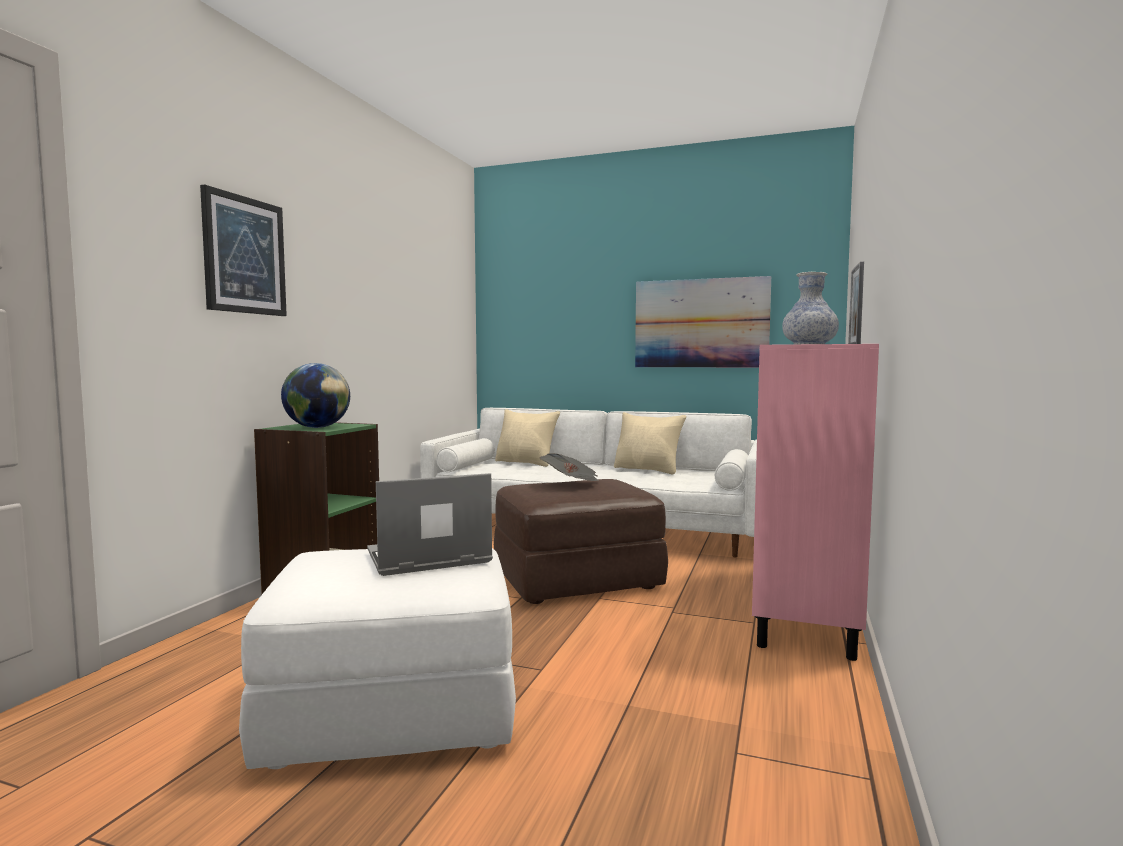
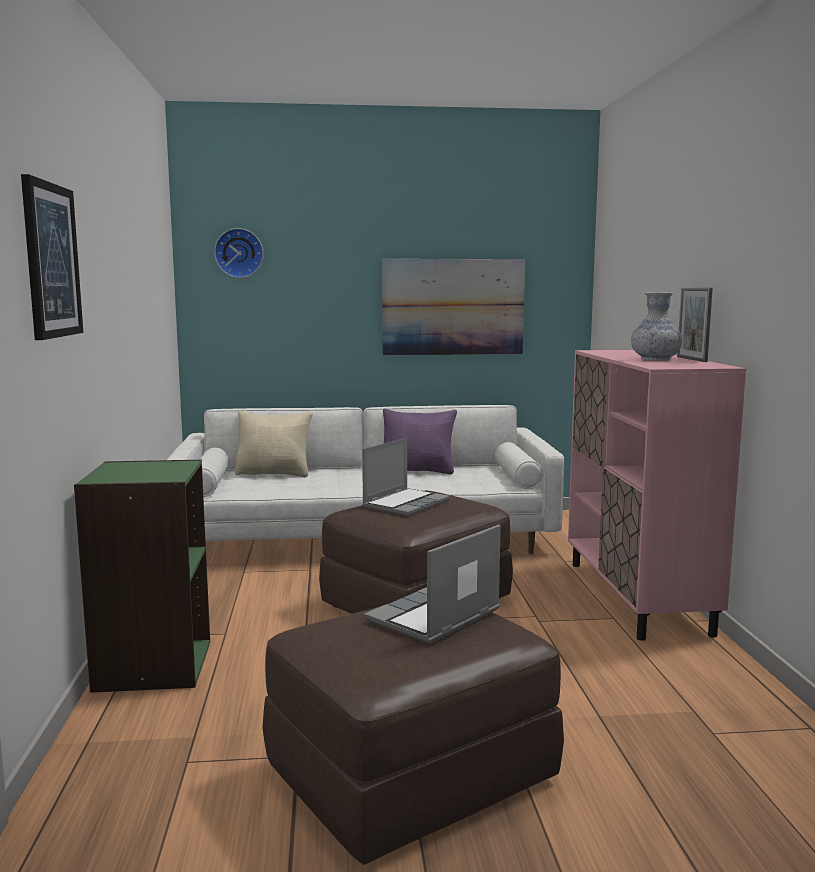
camera: 25 degrees left, 5 degrees up
(317, 427) = (150, 474): globe -> none
(390, 712) = (410, 776): white ottoman -> brown ottoman
(522, 282) = (239, 253): none -> wall clock
(572, 484) = (406, 504): newspaper -> laptop
(648, 470) = (418, 470): beige pillow -> purple pillow

